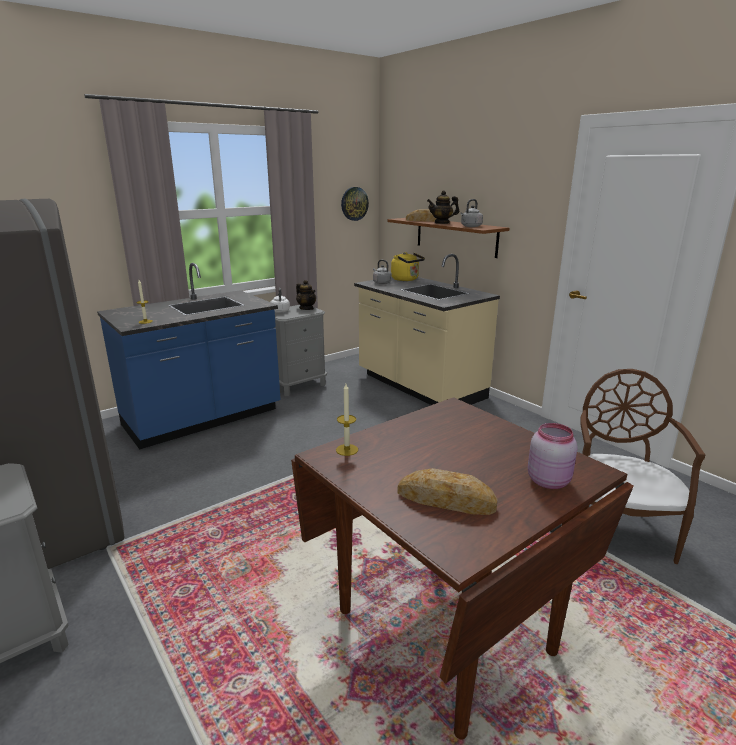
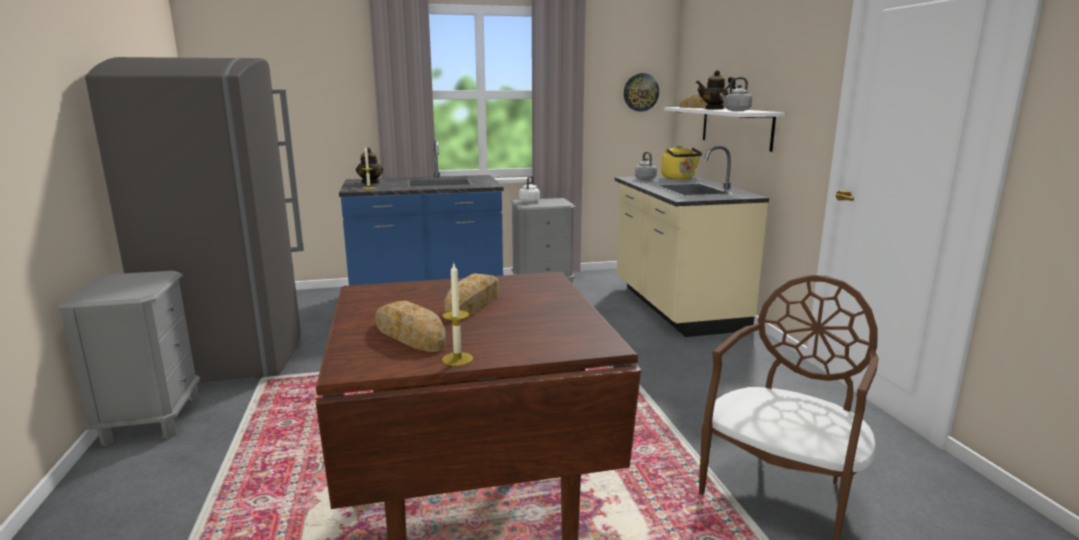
camera: 25 degrees right, 5 degrees down
(306, 308) = (559, 201): teapot -> teapot (370, 183)
(347, 450) = (388, 290): candle -> candle (457, 359)
(442, 450) = (472, 304): none -> bread
(455, 236) = (736, 127): brown shelf -> white shelf
(549, 480) = (535, 342): pink jar -> none

